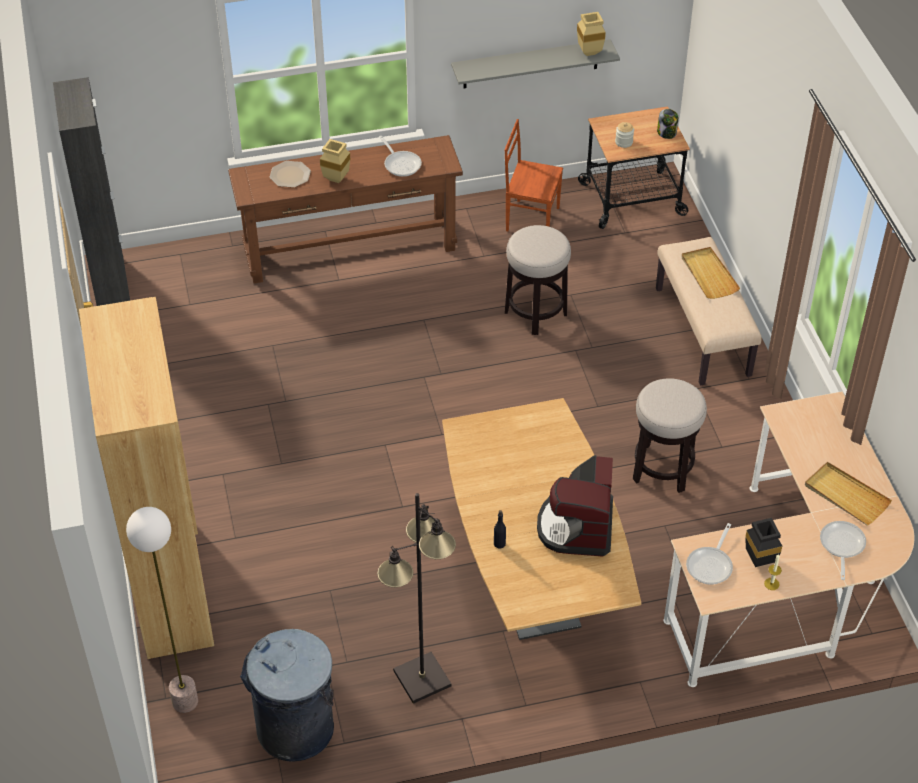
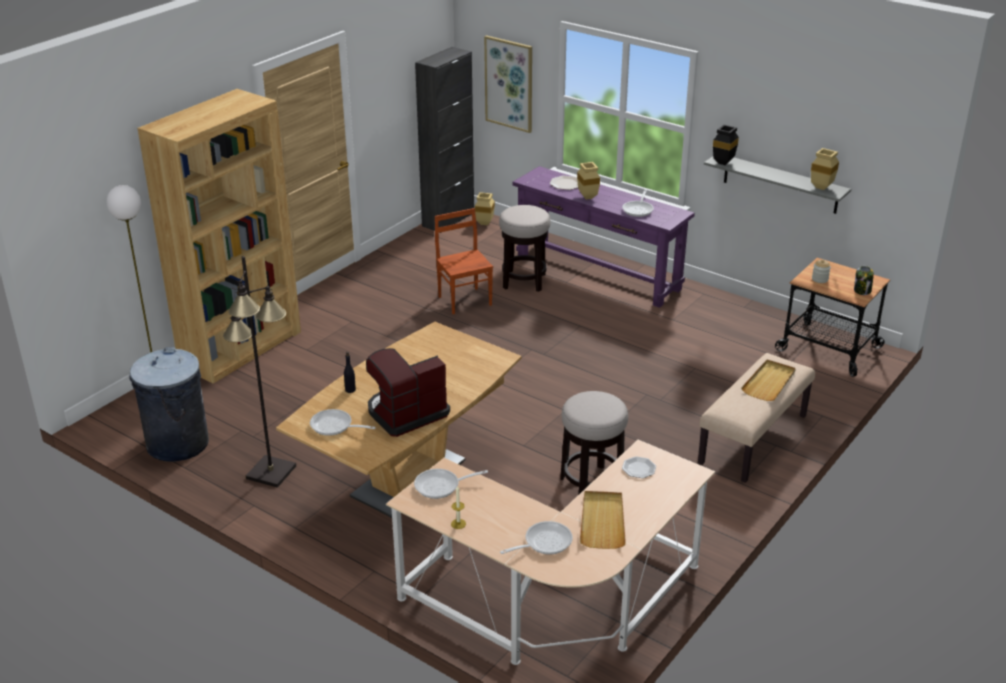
camera: 50 degrees right, 15 degrees down
(146, 91) = (509, 83): none -> picture
(156, 262) = (486, 223): none -> beige vase
(350, 249) = (598, 273): brown console table -> purple console table
(531, 218) = (738, 320): brown chair -> brown chair (465, 300)
(535, 312) = (655, 362): stool -> stool (524, 281)
(549, 586) = (335, 426): none -> frying pan
(757, 560) = (474, 506): black vase -> black vase (723, 162)
(799, 431) = (639, 468): none -> plate

